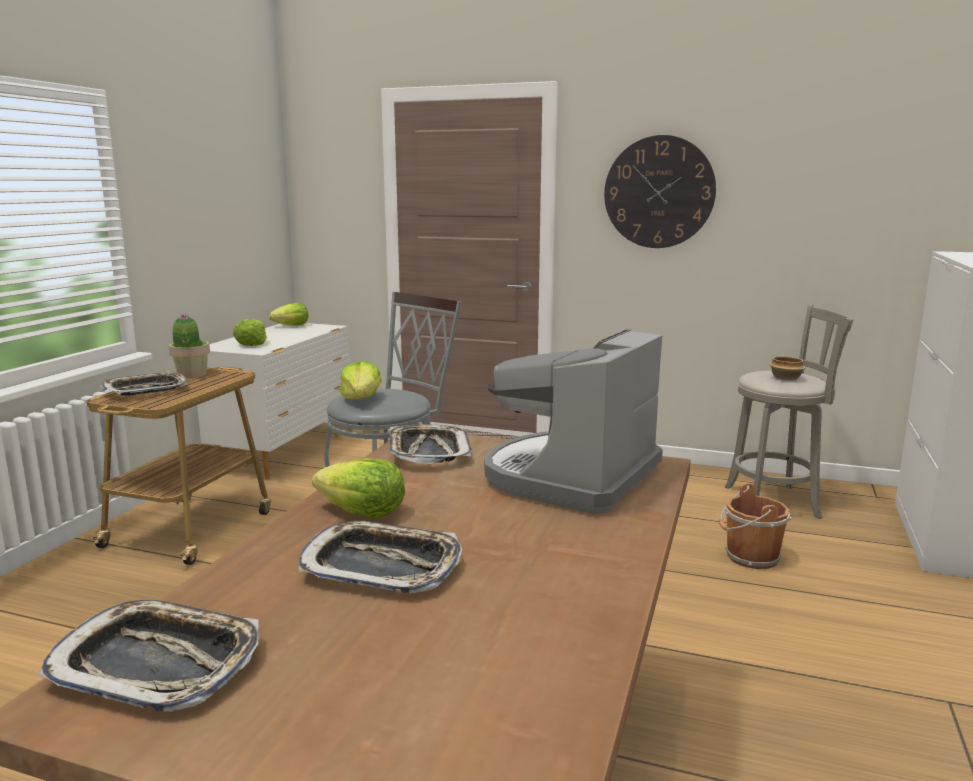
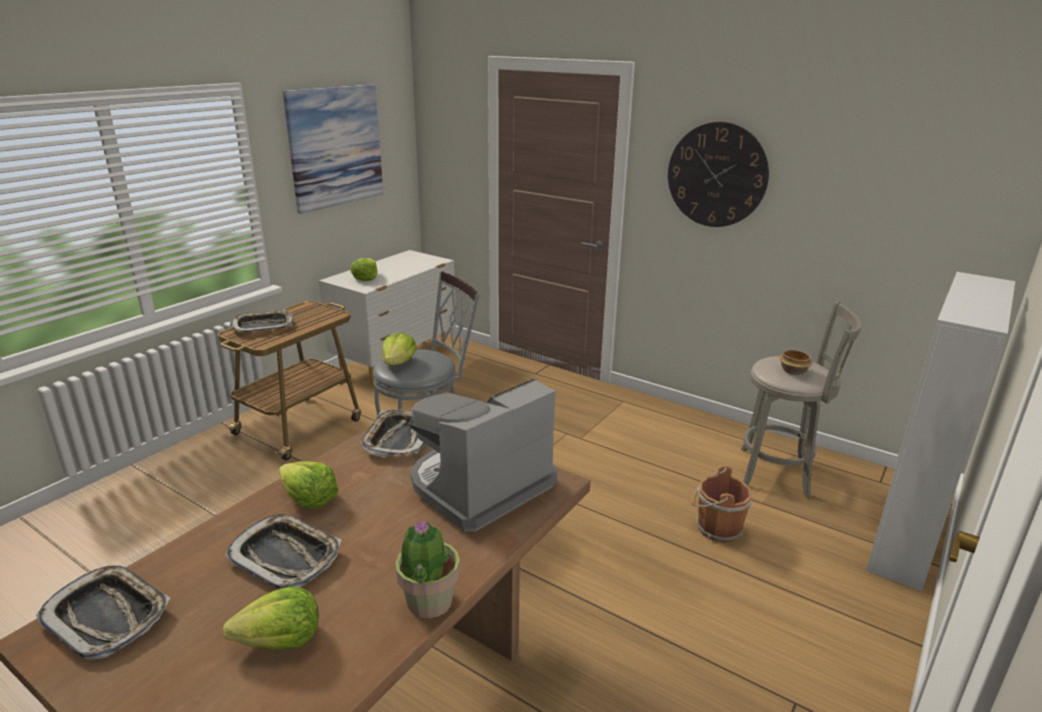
camera: 15 degrees right, 10 degrees up
(191, 374) = (305, 310): potted plant -> potted plant (429, 602)
(207, 187) = (335, 147): none -> picture
(291, 326) = (409, 256): lettuce -> lettuce (280, 640)

